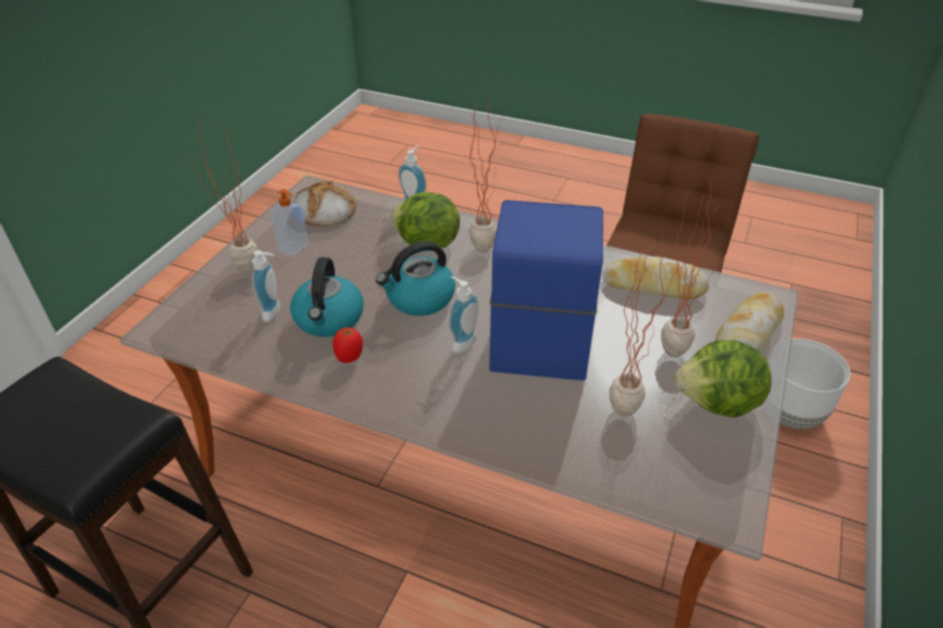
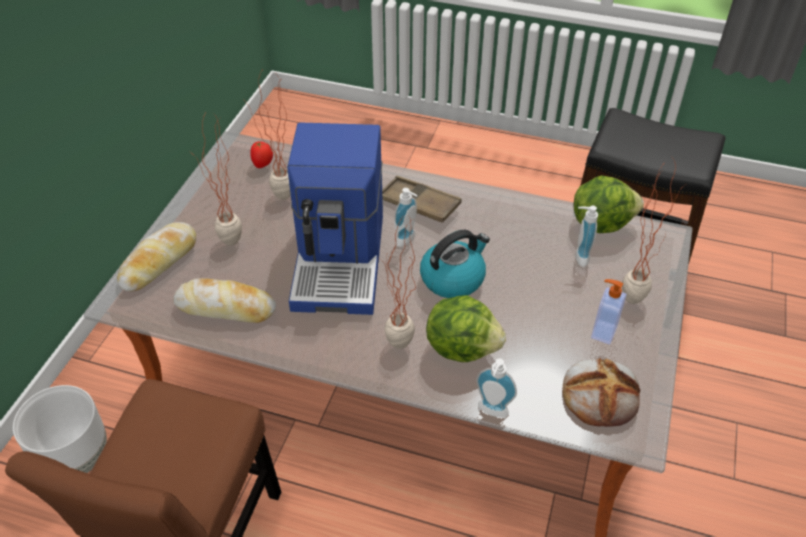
camera: 175 degrees right, 5 degrees up
(329, 319) = (527, 253): kettle -> none
(350, 357) = (495, 222): tomato -> tomato (263, 165)
(440, 388) = (419, 204): none -> brown tray
(718, 403) = (212, 205): lettuce -> lettuce (601, 222)

